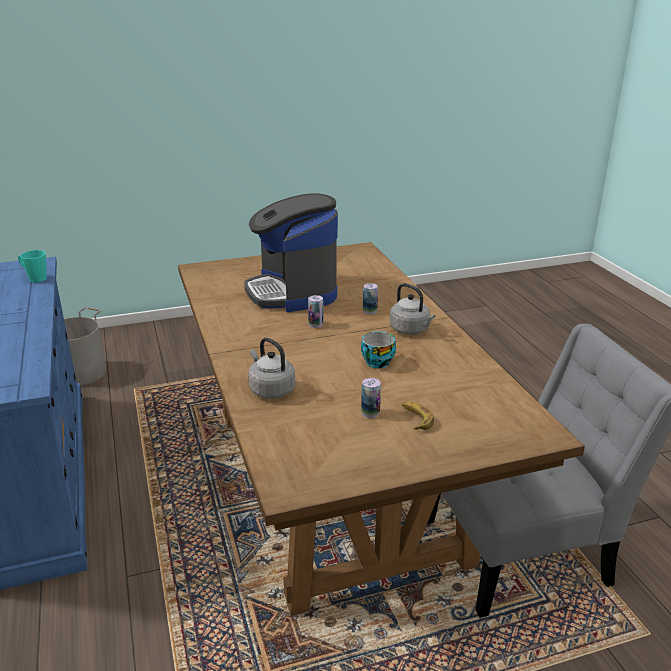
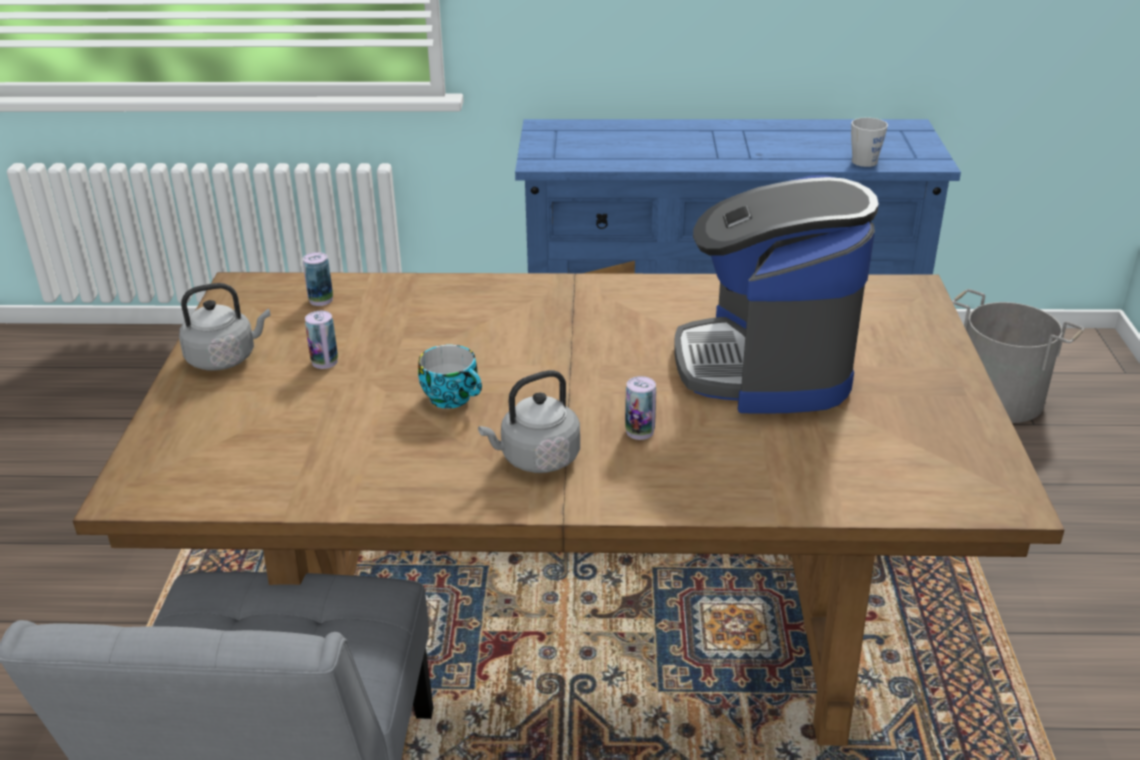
camera: 110 degrees right, 5 degrees up
(35, 278) = (867, 160): turquoise mug -> grey mug
(270, 389) = (444, 302): grey kettle -> grey kettle (225, 358)
(292, 292) = (765, 366): coffee machine -> coffee machine turned 90 degrees counterclockwise
(316, 324) = (617, 367): can -> can (321, 300)
(415, 419) = (278, 393): banana -> none

